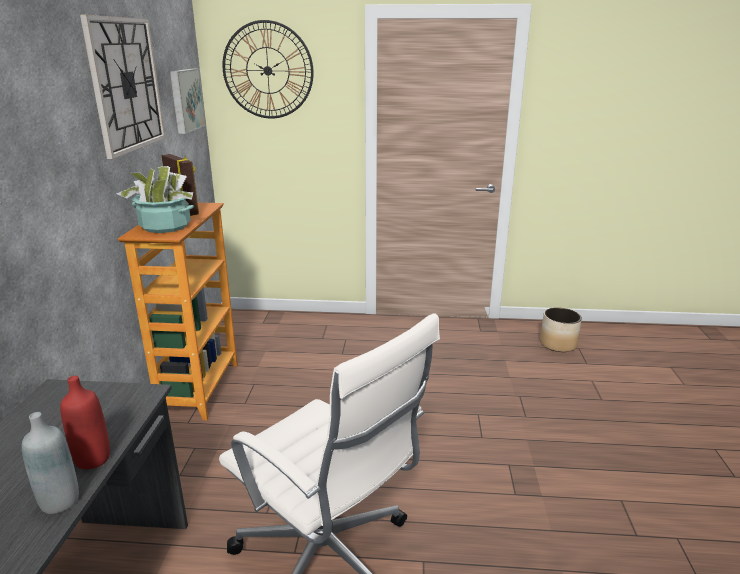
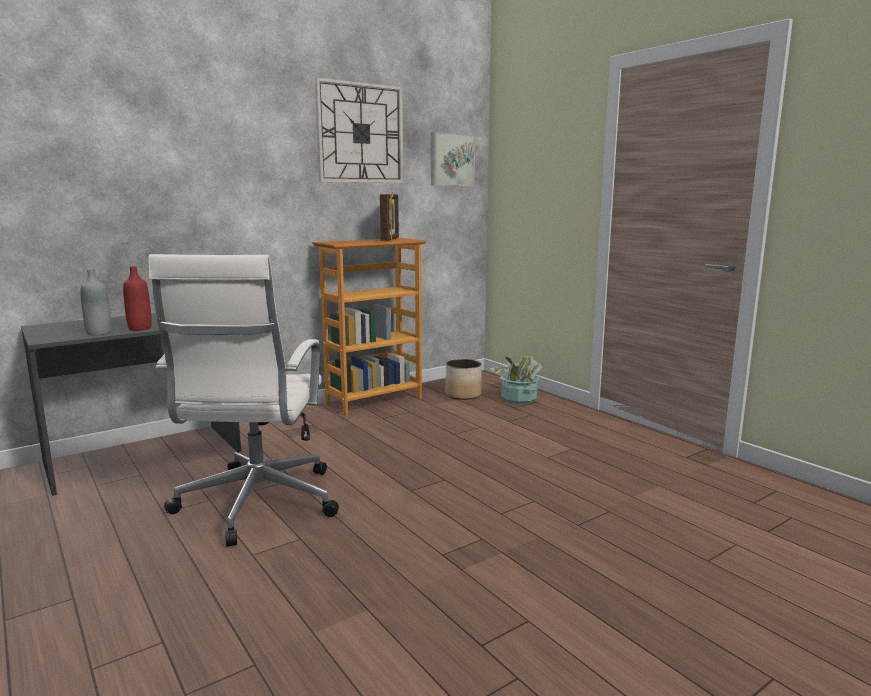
camera: 50 degrees right, 10 degrees down
(165, 226) = (351, 242): potted plant -> potted plant (519, 398)
(268, 70) = (531, 134): wall clock -> none
(558, 344) = (767, 502): planter -> planter (463, 394)

